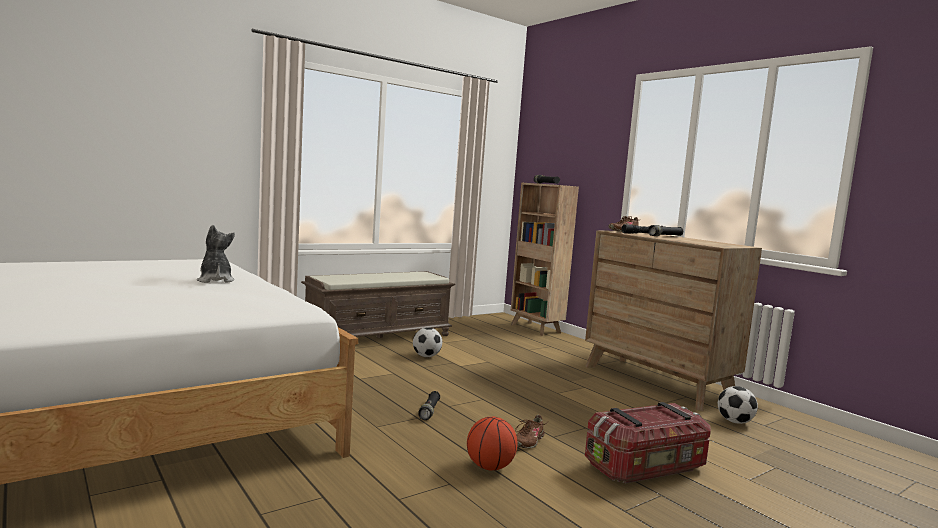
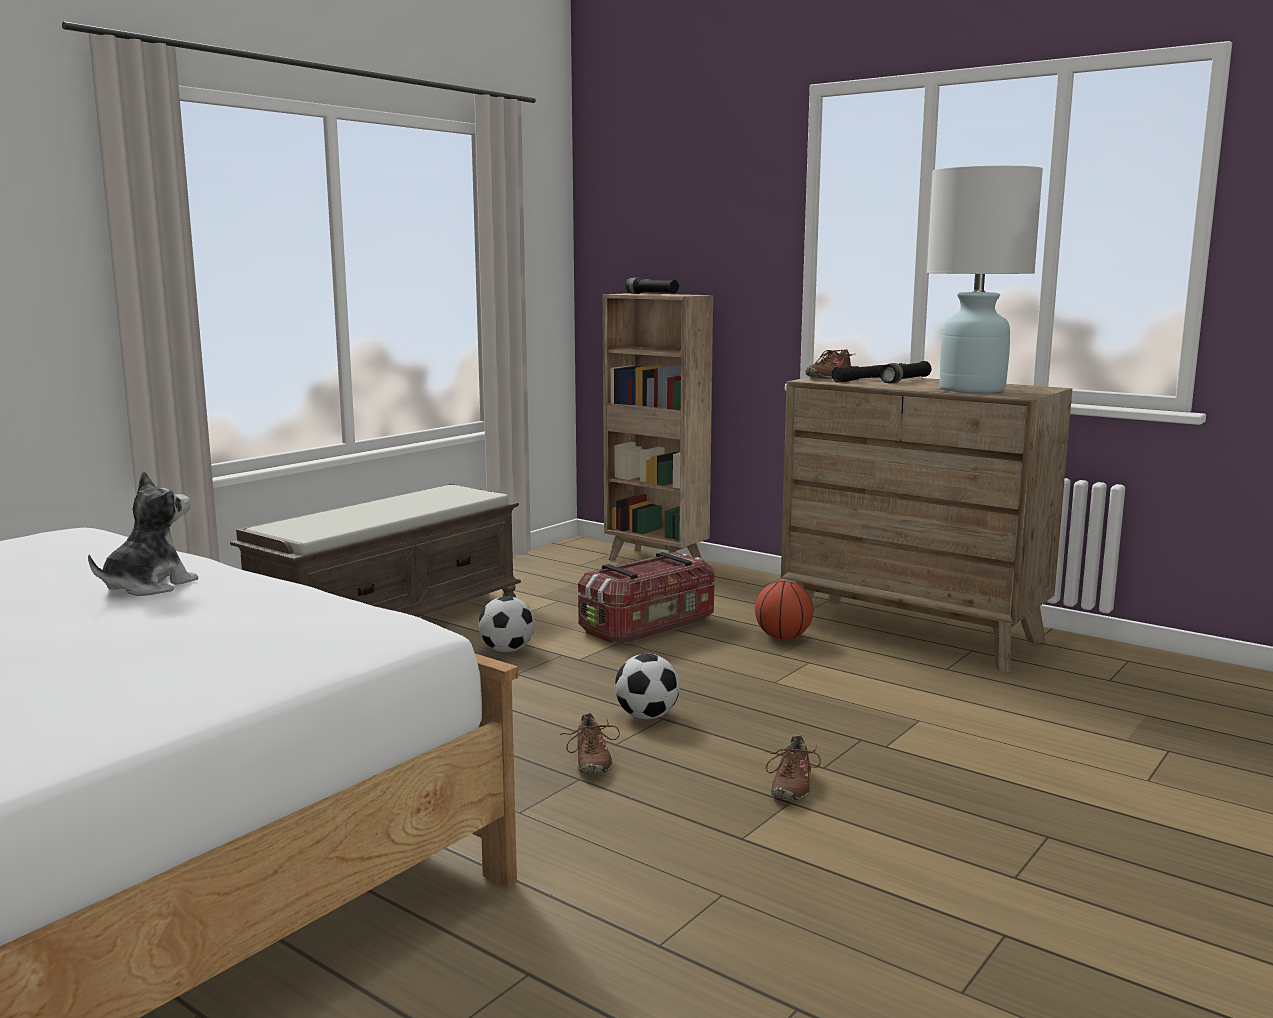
camera: 15 degrees left, 5 degrees up
(215, 280) = (148, 586): plush toy -> plush toy turned 75 degrees clockwise
(429, 411) = (590, 761): black flashlight -> brown shoe
(489, 467) = (764, 848): basketball -> basketball (782, 637)
(647, 467) = (997, 792): storage box -> storage box (650, 627)
(696, 242) = (972, 389): none -> white table lamp
(735, 422) = (1067, 683): football -> football (647, 716)

